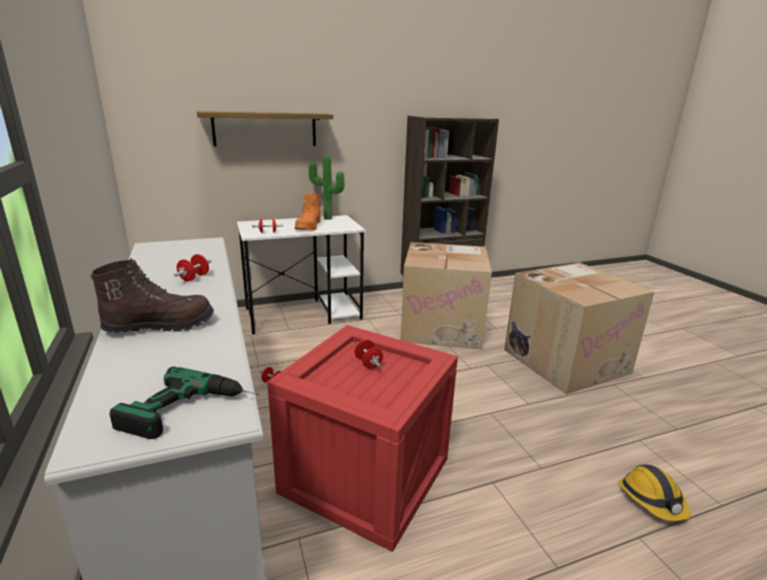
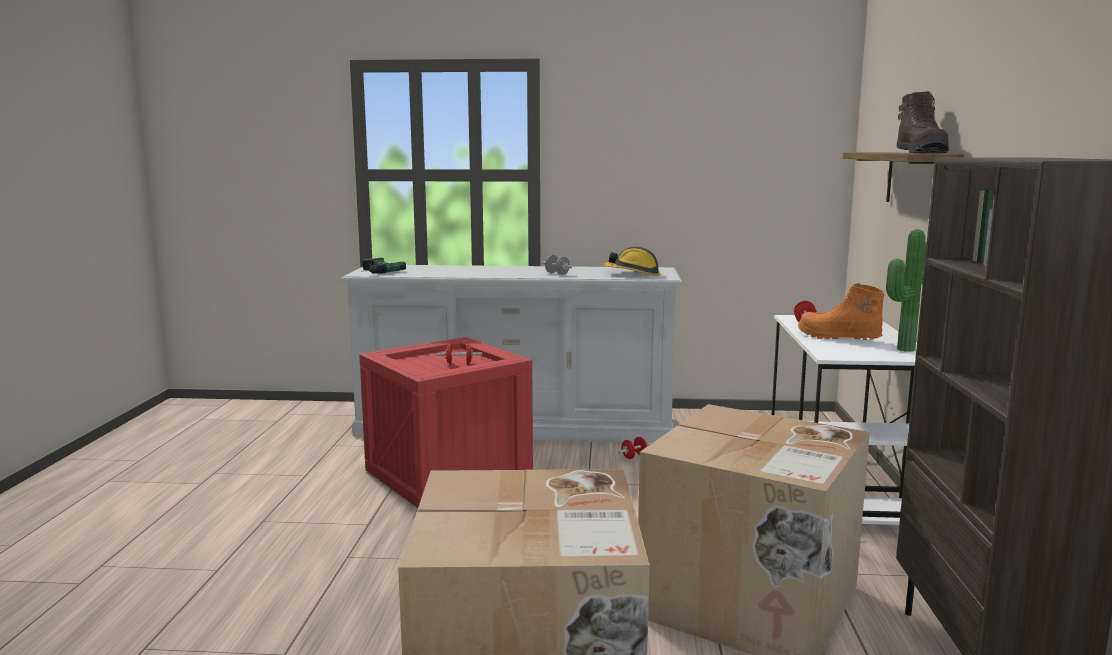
camera: 115 degrees right, 10 degrees down
(160, 325) = (476, 270): brown boot -> brown boot (921, 153)
(194, 278) = (557, 274): red dumbbell -> grey dumbbell
(652, 500) = (223, 602): hard hat -> hard hat (633, 274)

